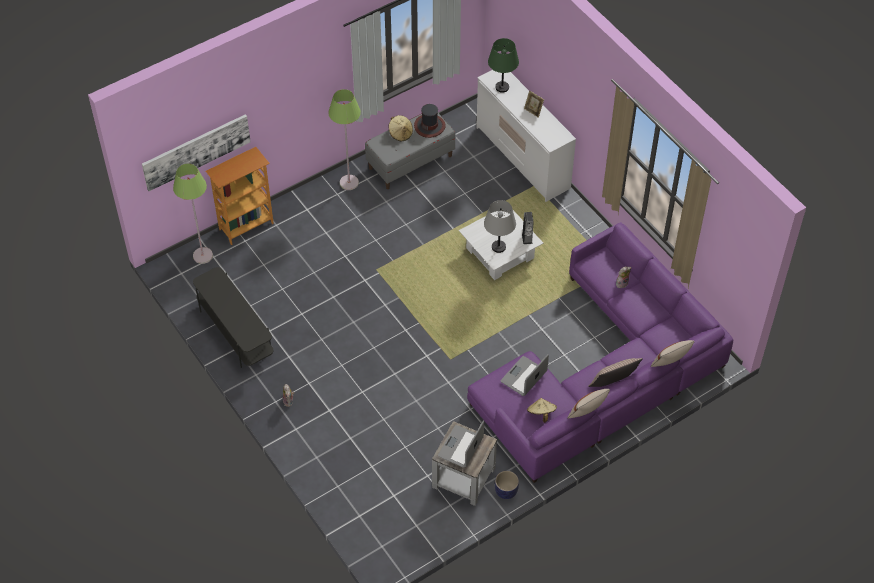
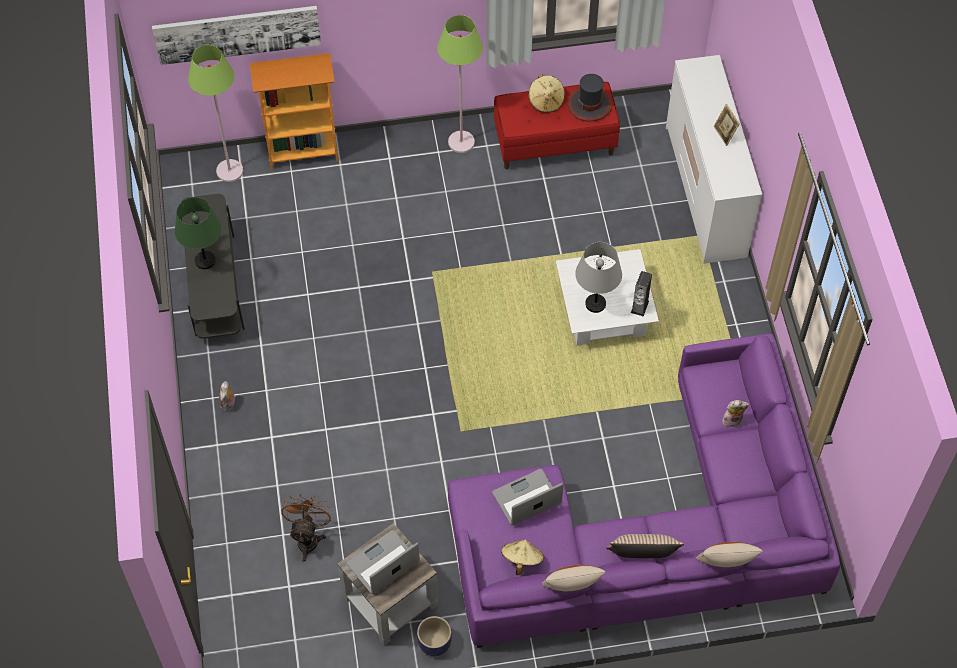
camera: 25 degrees right, 5 degrees up
(389, 461) = (308, 537): none -> brown fan
(410, 162) = (555, 143): grey bench -> red bench
(502, 87) = (700, 86): green table lamp -> green table lamp (205, 260)

